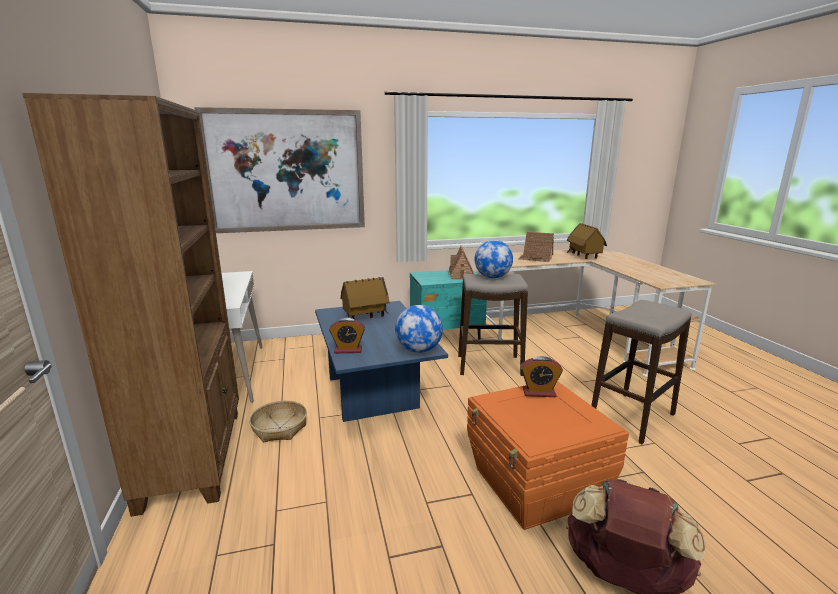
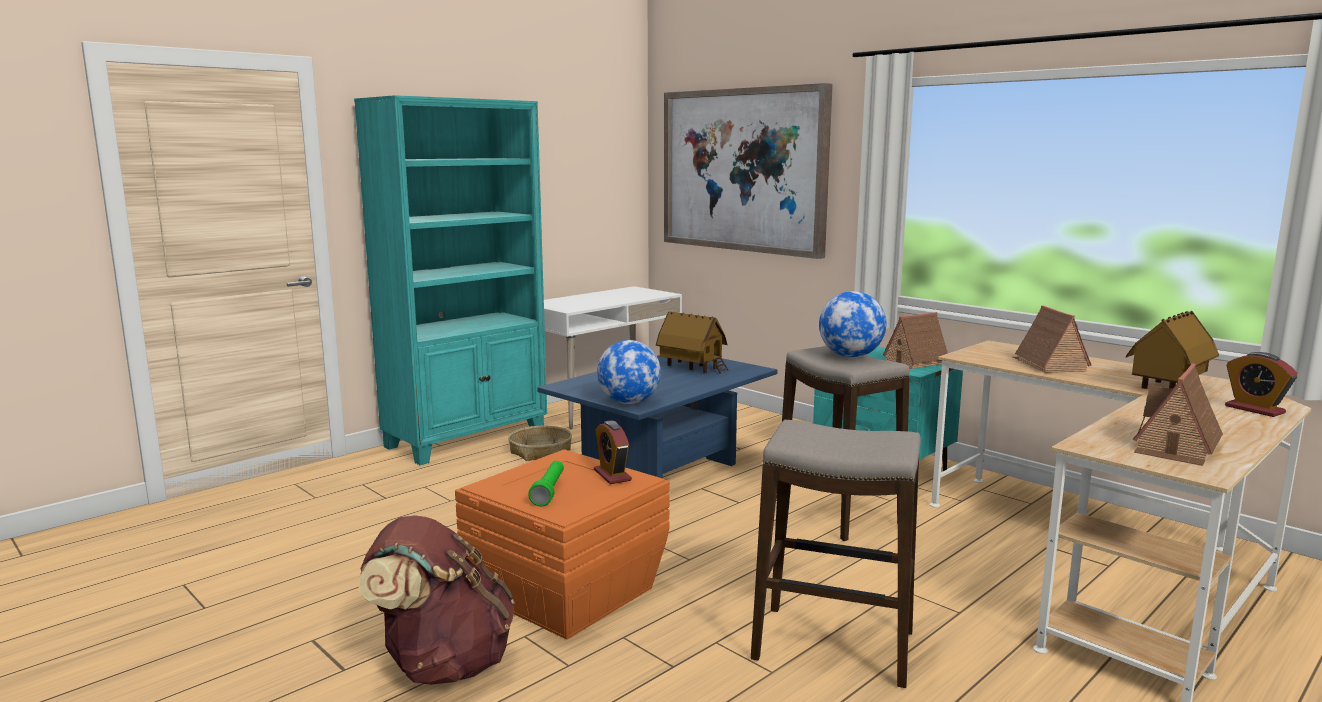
camera: 60 degrees right, 5 degrees down
(194, 456) = (468, 439): brown bookcase -> turquoise bookcase
(348, 350) = (588, 381): alarm clock -> alarm clock (1254, 409)
(557, 421) = (549, 491): none -> green flashlight
(665, 275) = (1175, 447): none -> toy house

